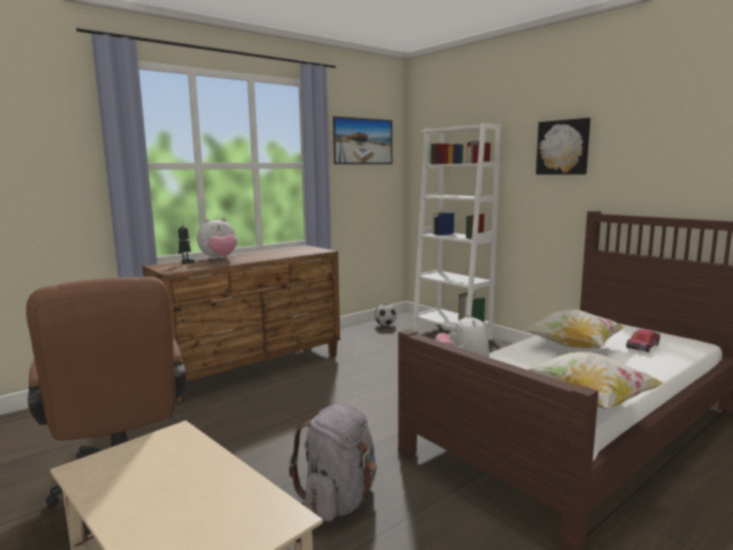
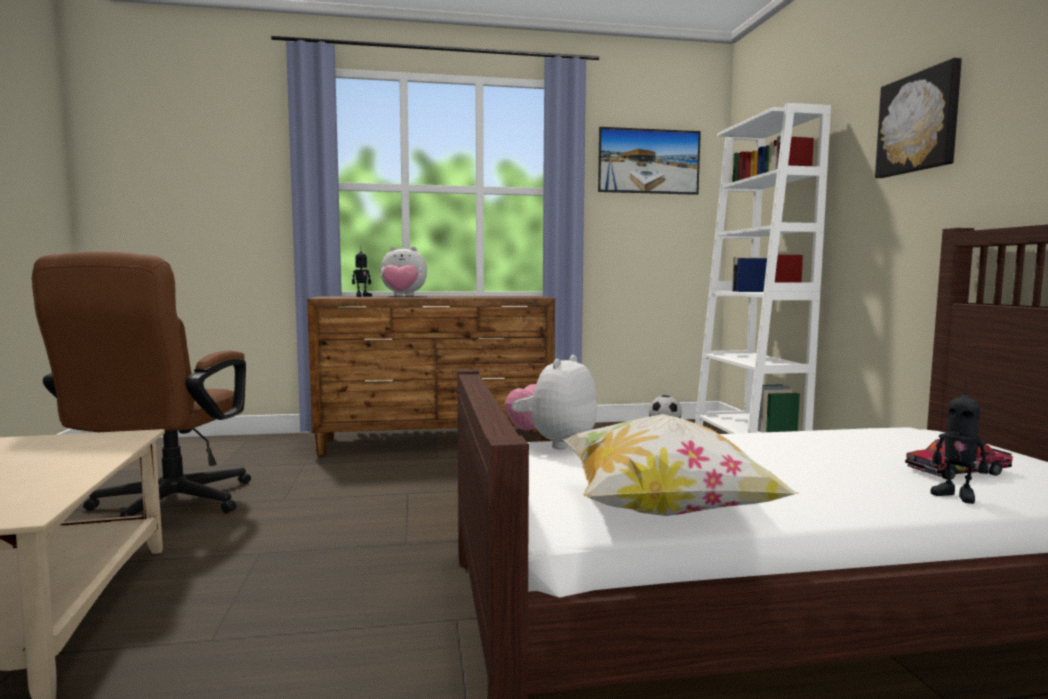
camera: 30 degrees right, 5 degrees down
(339, 500) = (309, 583): grey backpack -> none
(573, 346) = (801, 451): pillow -> none
(663, 361) = (956, 495): none -> toy robot

